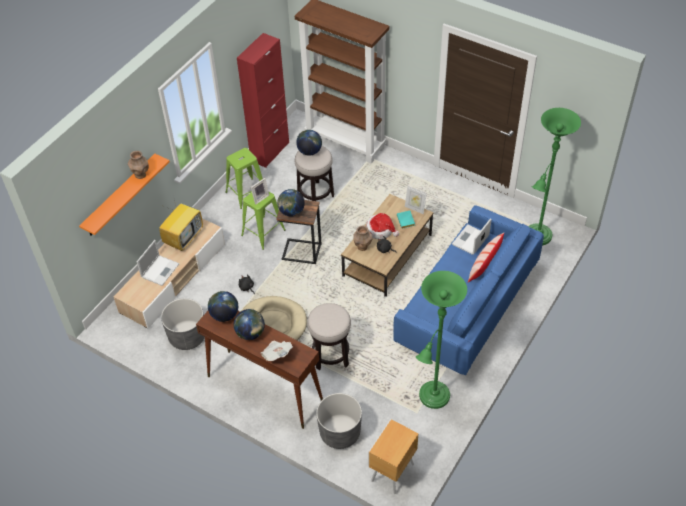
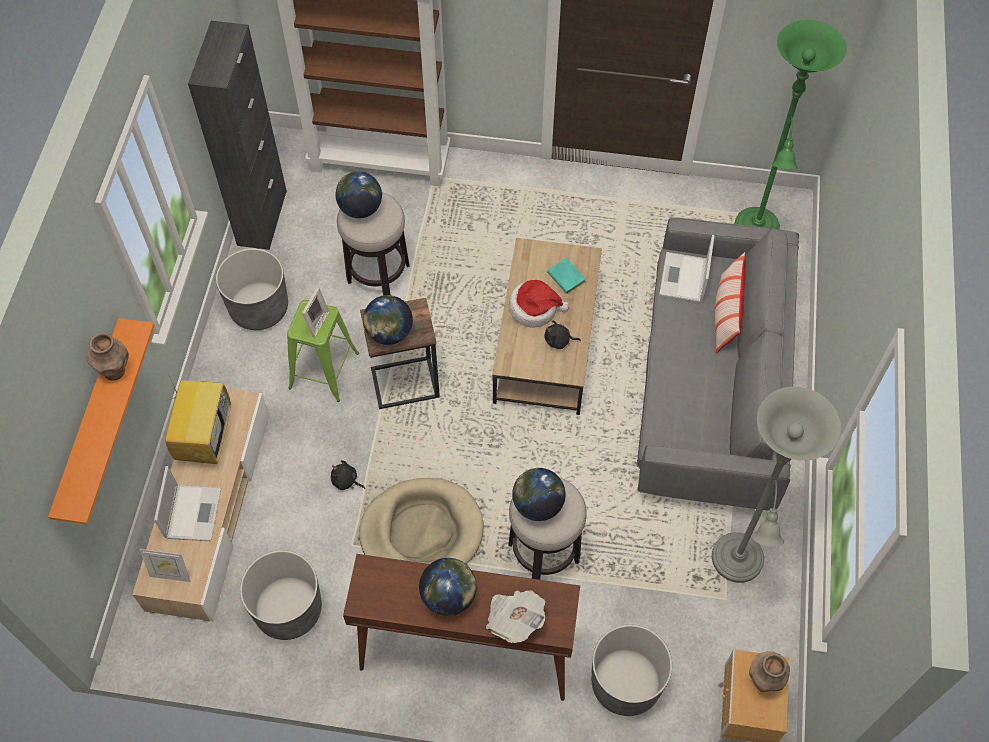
camera: 25 degrees left, 10 degrees up
(224, 315) = (386, 579): globe -> globe (538, 505)
(246, 193) = (259, 308): green stool -> grey planter
(270, 151) = (262, 218): red cabinet -> black cabinet
(362, 247) = (520, 349): brown vase -> brown vase (763, 680)
(415, 209) = (570, 251): picture frame -> picture frame (171, 575)
(432, 398) = (737, 565): green floor lamp -> grey floor lamp
(466, 306) = (710, 387): blue sofa -> grey sofa

